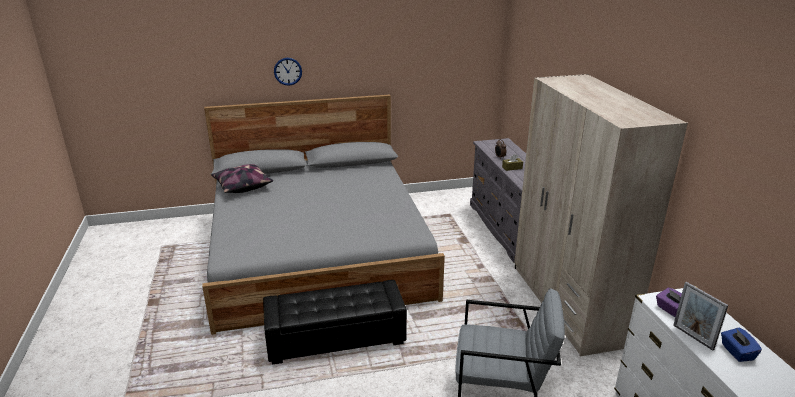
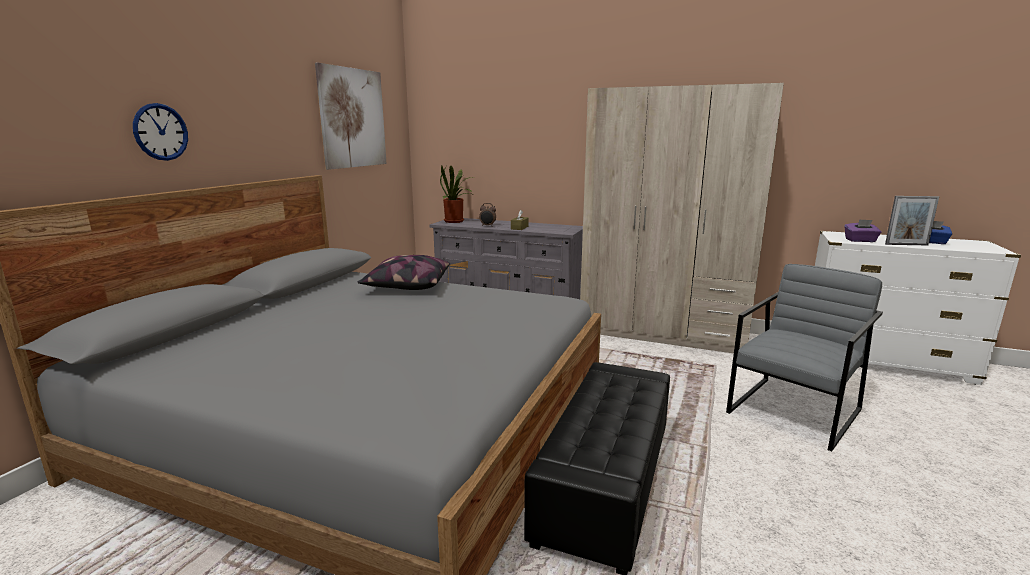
camera: 55 degrees left, 10 degrees down
(242, 186) = (182, 360): pillow -> pillow (407, 286)
(434, 54) = (353, 118): none -> picture
(495, 144) = (456, 221): none -> potted plant

